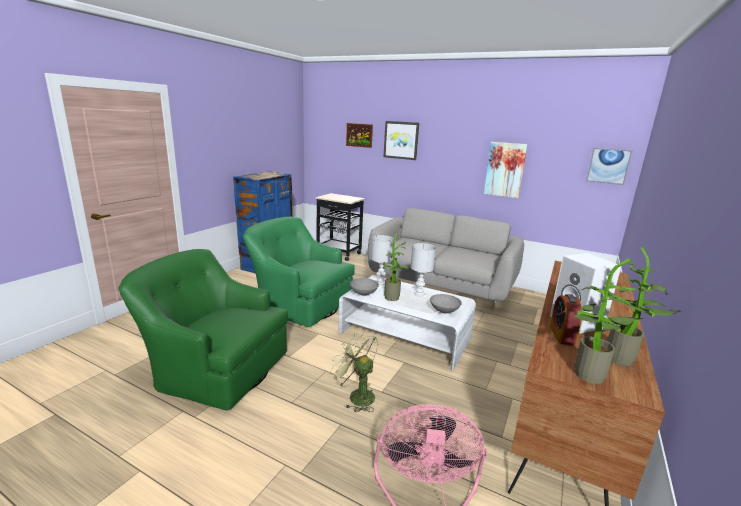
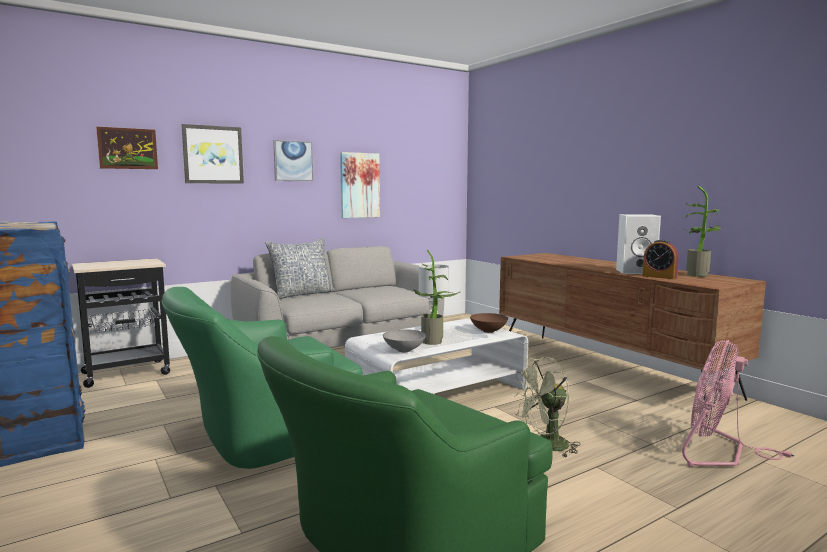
camera: 60 degrees left, 10 degrees down
(380, 283) = (381, 339): white table lamp -> none
(422, 240) = (302, 294): none -> pillow
(443, 311) = (488, 331): grey bowl -> brown bowl
(588, 377) = (726, 283): potted plant -> none
(608, 166) = (446, 172): picture -> picture (293, 161)

